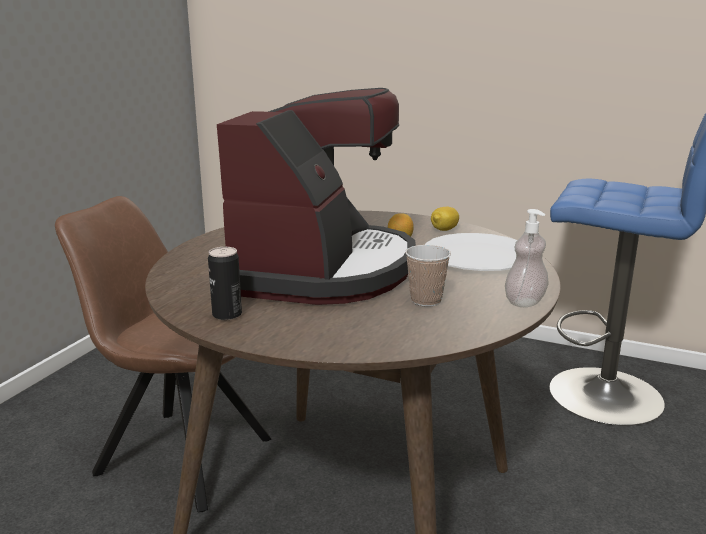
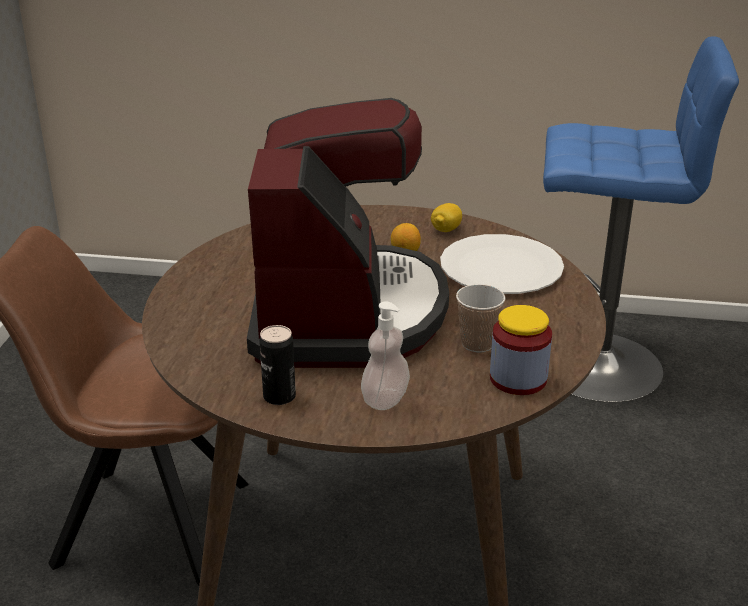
camera: 15 degrees left, 10 degrees up
(449, 328) = (518, 379): none -> jar
(524, 302) = (576, 331): soap dispenser -> soap dispenser (385, 399)

